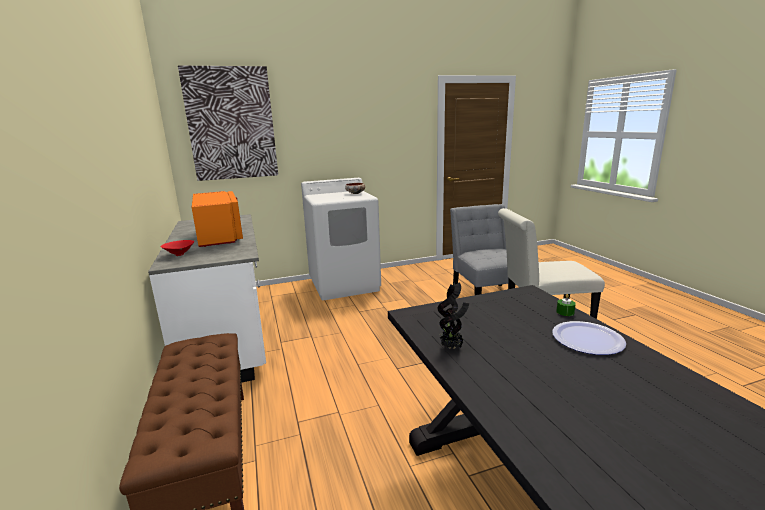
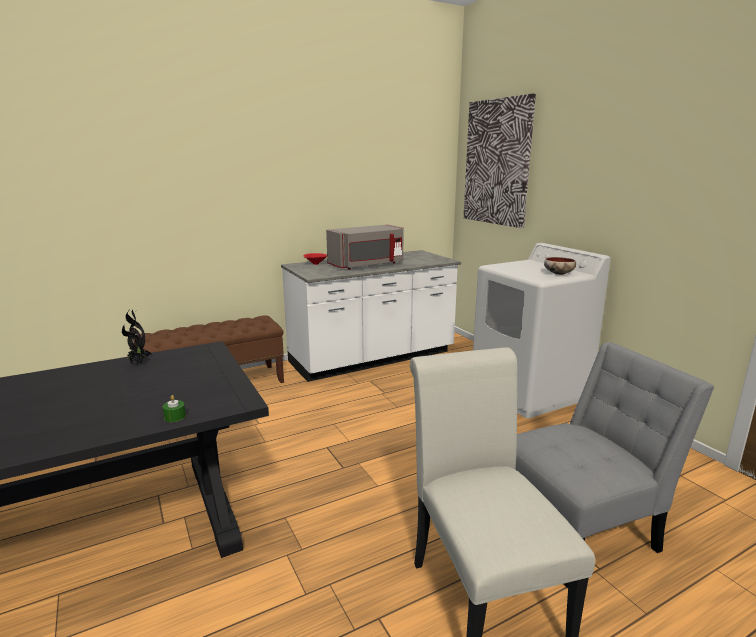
camera: 80 degrees right, 0 degrees up
(220, 237) = (367, 265): orange microwave -> grey microwave
(587, 339) = (106, 420): plate -> none

